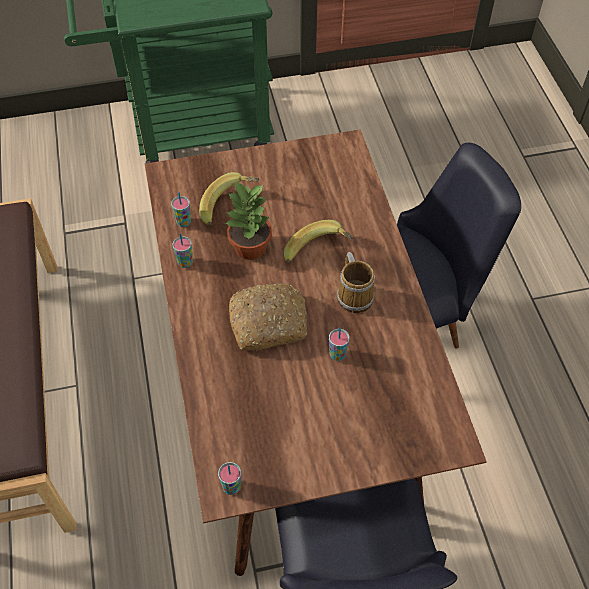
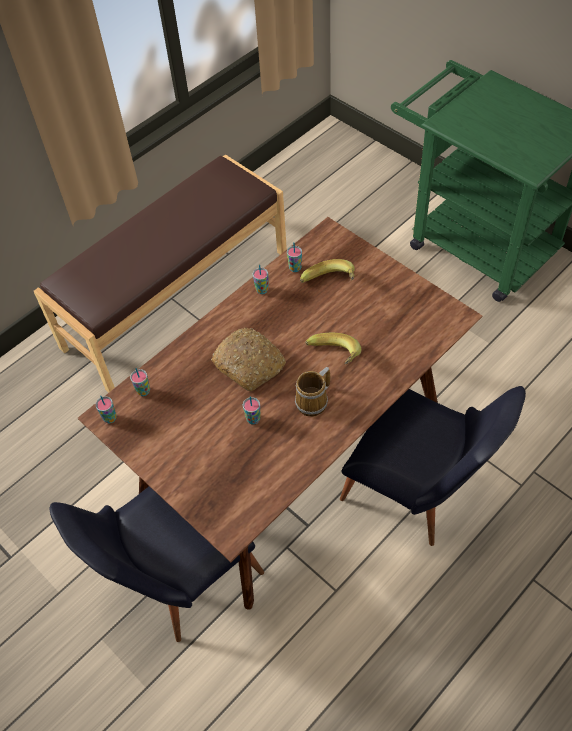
camera: 60 degrees right, 0 degrees up
(222, 435) = (143, 391): none -> cup
(250, 248) = (304, 317): potted plant -> none

